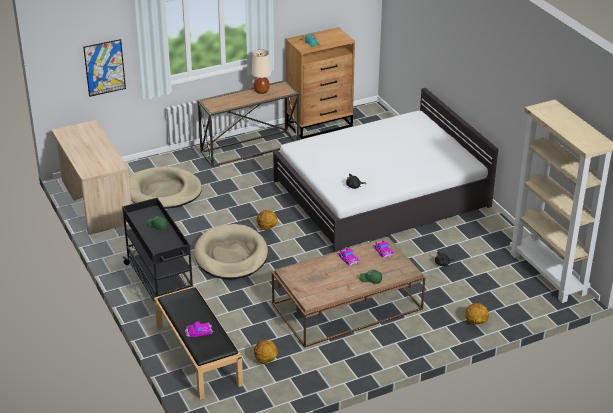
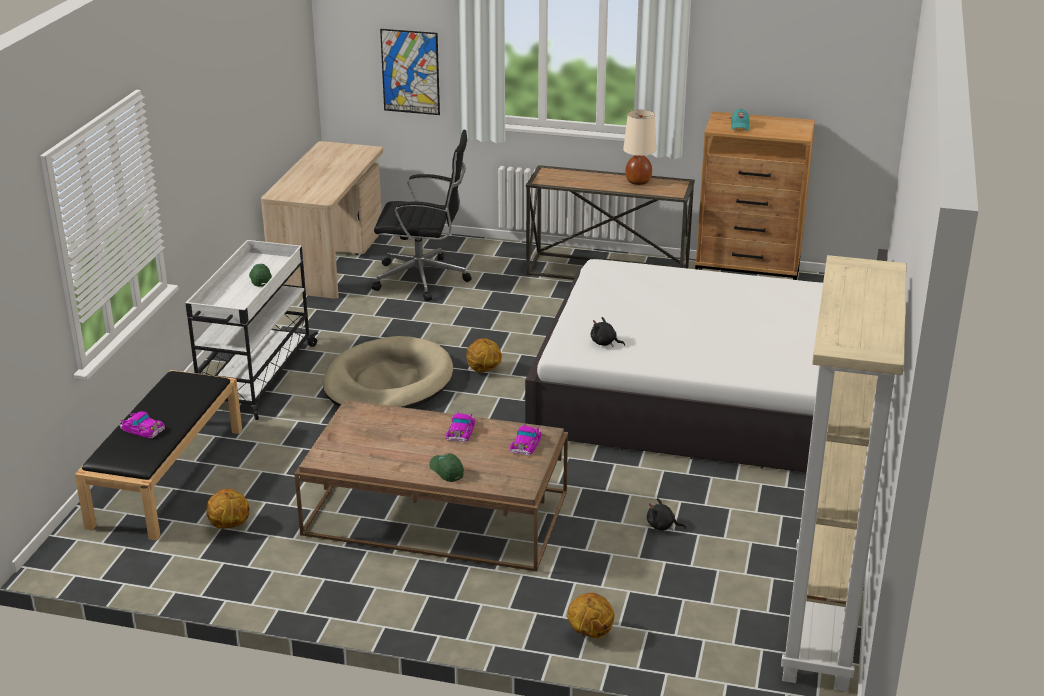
camera: 40 degrees right, 5 degrees down
(161, 285) = (256, 378): black cart -> white cart
(163, 192) = (424, 279): beige dog bed -> black office chair

